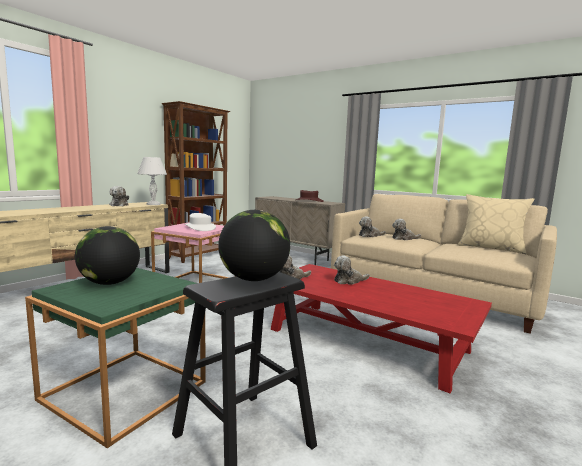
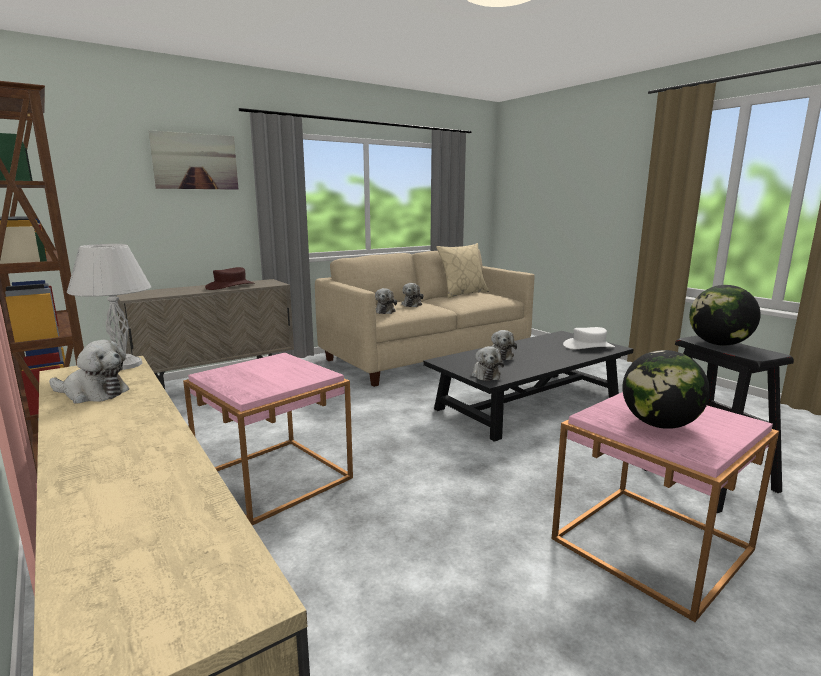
camera: 70 degrees left, 5 degrees up
(124, 390) = (651, 544): green side table -> pink side table
(200, 228) = (276, 371): white hat -> white hat (588, 346)
(322, 129) = (195, 161): none -> picture
(367, 340) = (528, 402): red coffee table -> black coffee table

